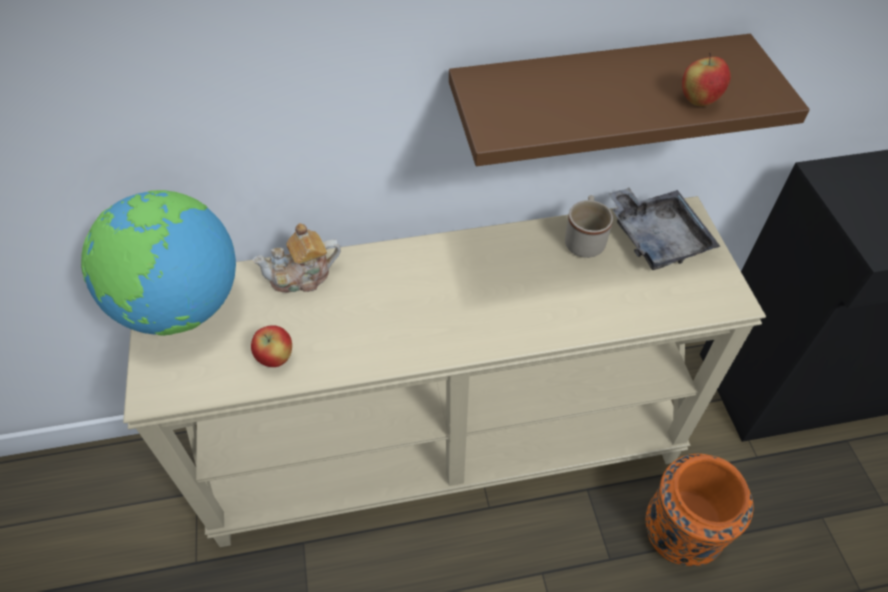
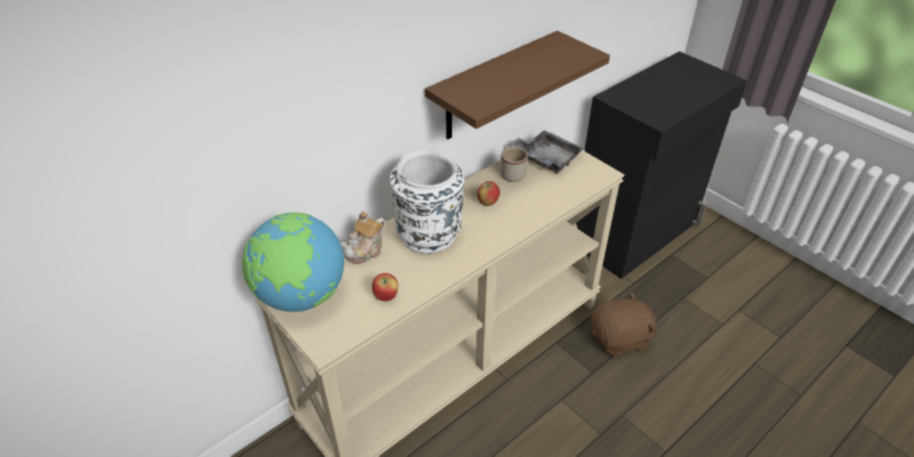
camera: 30 degrees left, 10 degrees down
(397, 291) = (429, 236): none -> white vase
(681, 531) = (620, 339): orange vase -> brown plush toy
(698, 101) = (560, 66): apple -> apple (488, 203)

